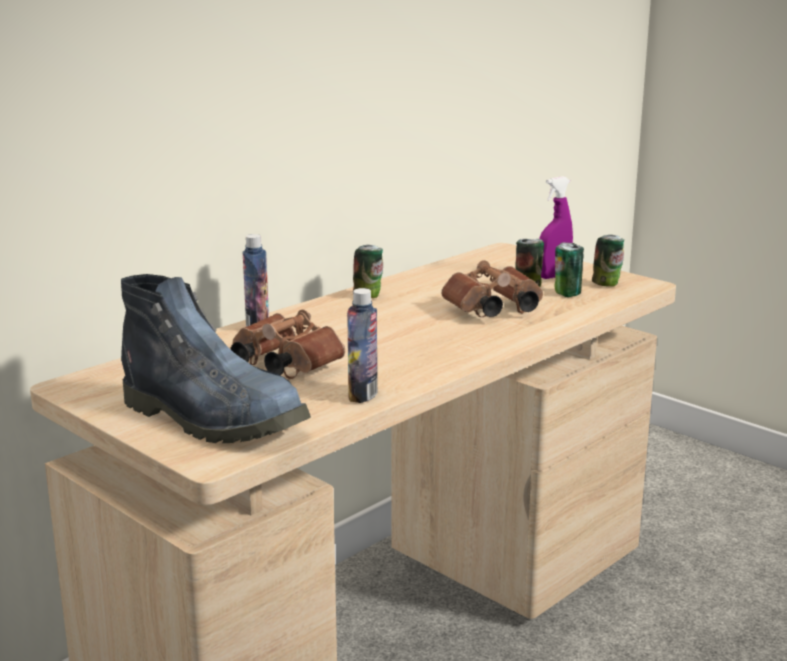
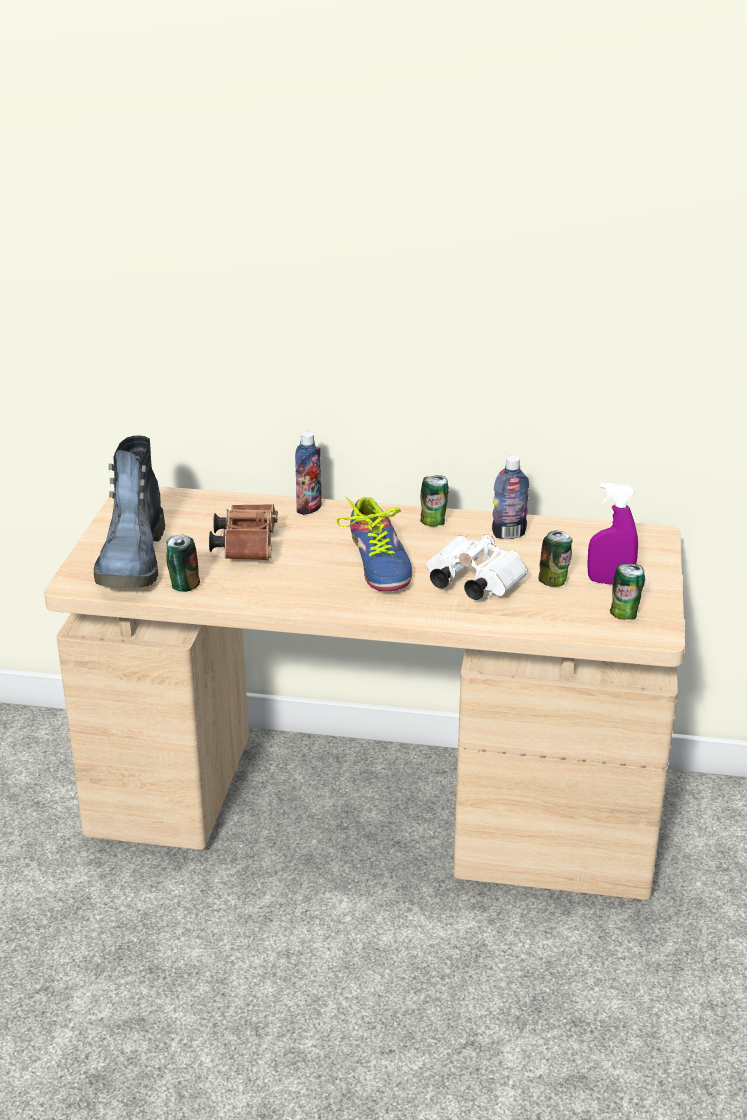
camera: 55 degrees right, 10 degrees up
(363, 395) = (228, 594): bottle -> bottle (509, 534)
(406, 328) = (379, 563): none -> shoe
(491, 311) = (471, 583): brown binoculars -> white binoculars
(567, 293) = (567, 603): can -> can (183, 585)

